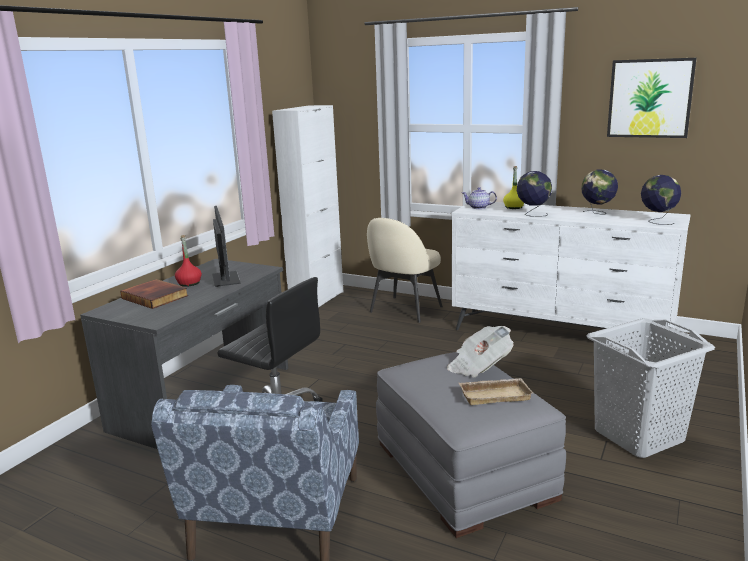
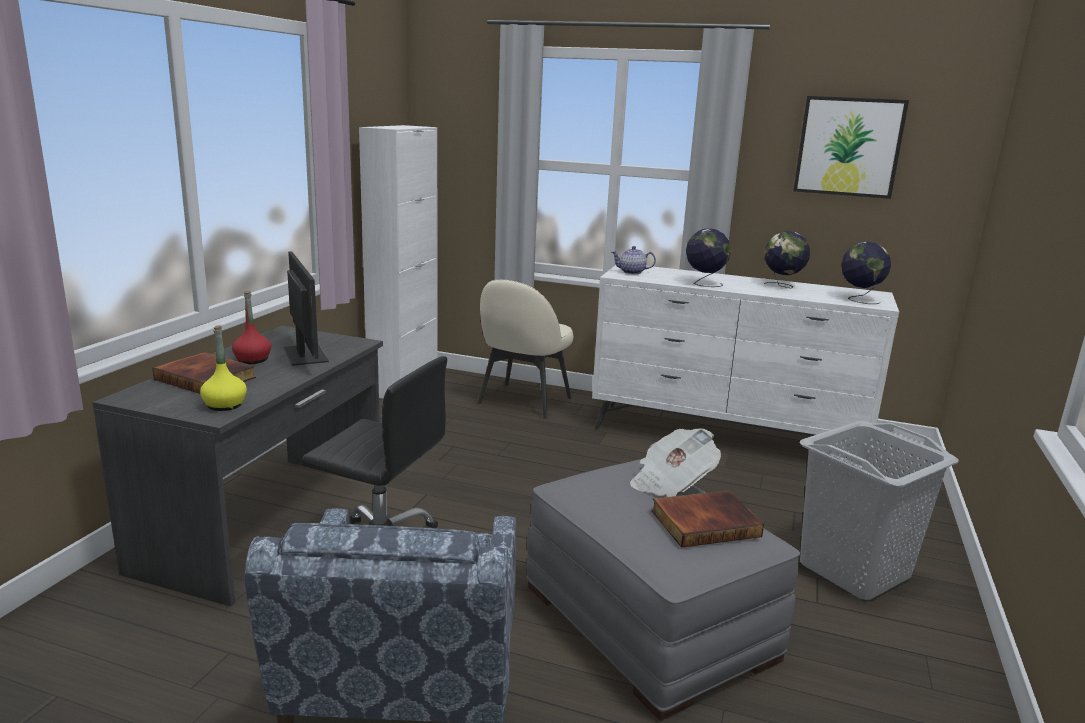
camera: 10 degrees left, 0 degrees up
(495, 395) = (705, 522): beige tray -> book
(513, 207) = (676, 274): yellow bottle -> yellow bottle (224, 405)

